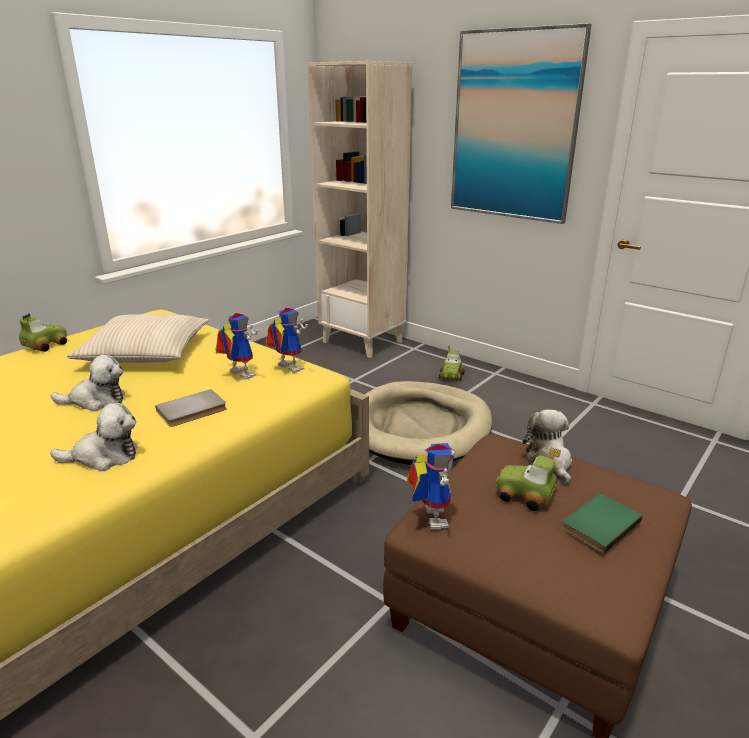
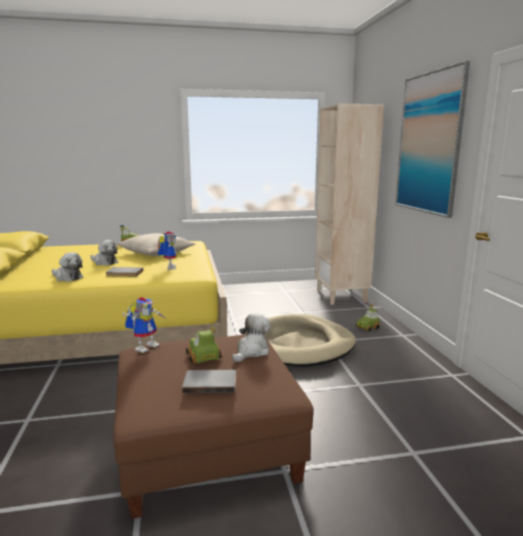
camera: 40 degrees right, 10 degrees down
(285, 368) = (193, 270): toy robot -> none
(598, 524) = (210, 382): green book -> grey book

